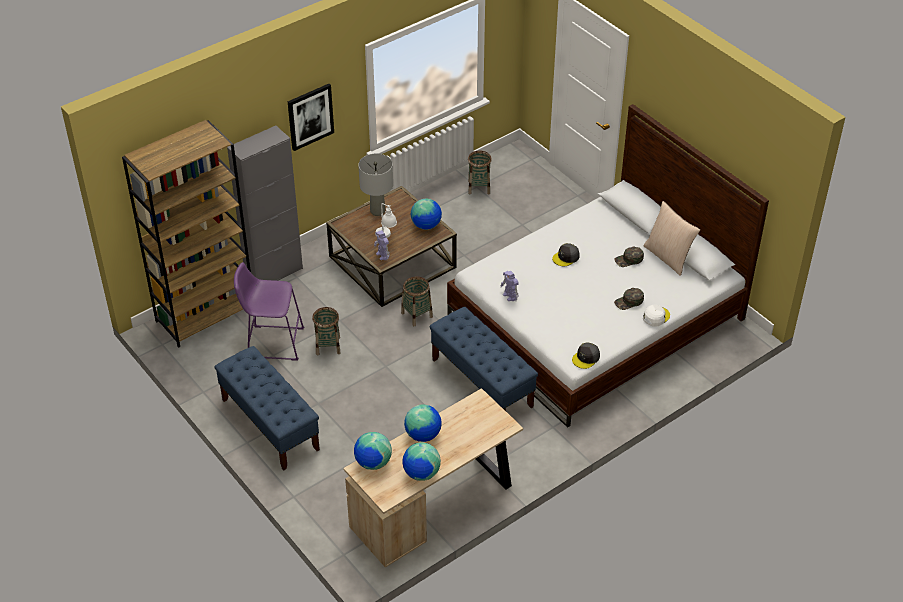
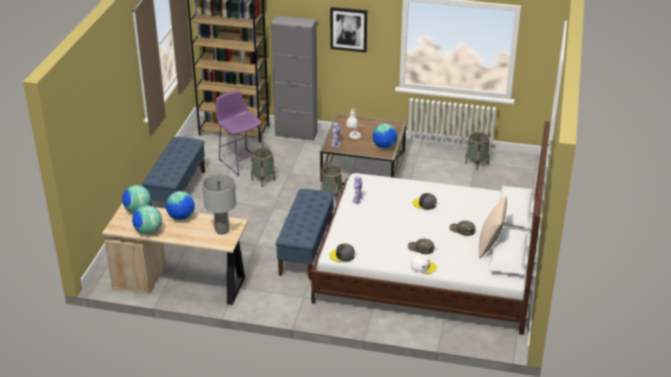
camera: 50 degrees right, 10 degrees down
(377, 211) = (371, 125): grey table lamp -> grey table lamp (222, 230)

